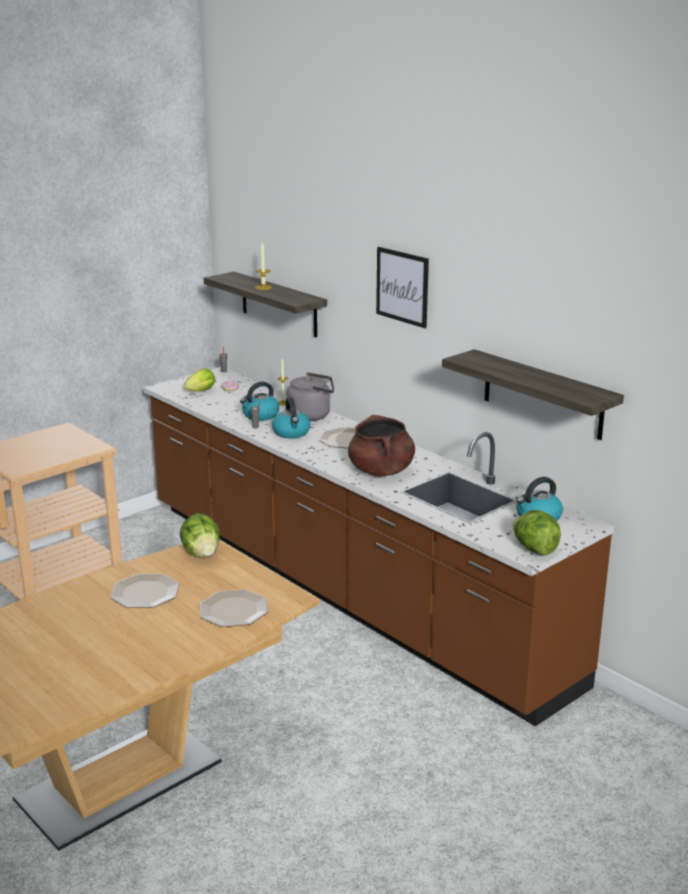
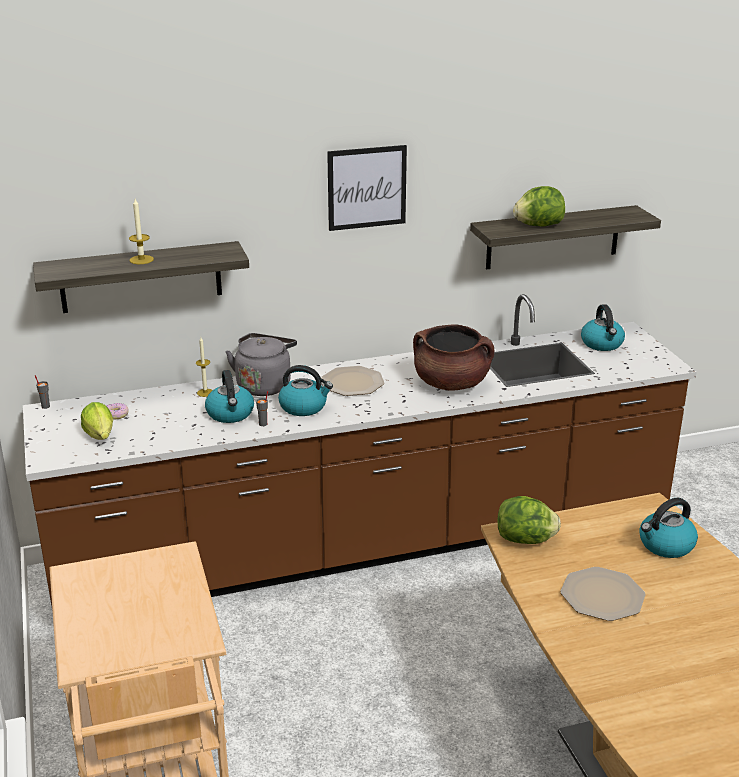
camera: 65 degrees left, 5 degrees up
(233, 610) = (665, 545): plate -> kettle
(534, 549) = (661, 361): lettuce -> lettuce (538, 226)

